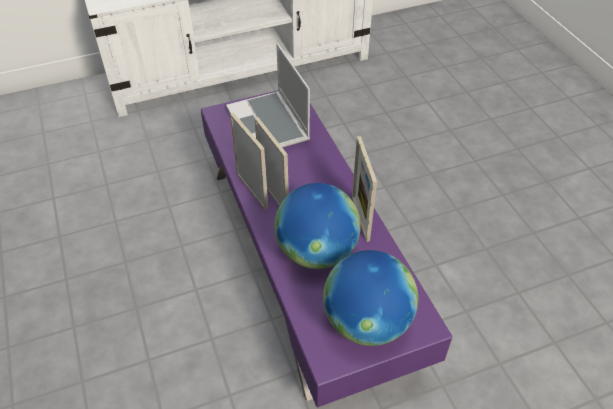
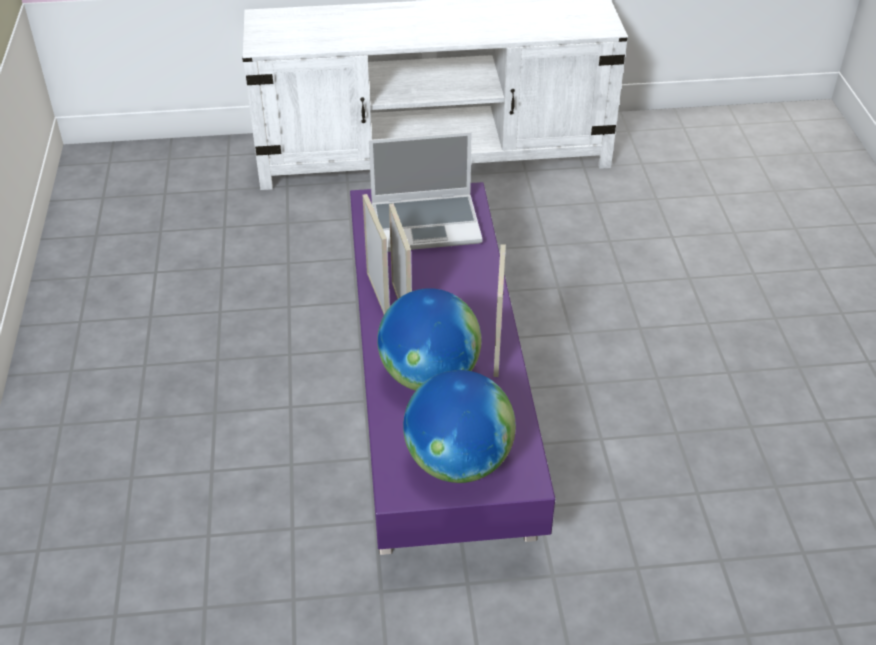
camera: 15 degrees right, 5 degrees down
(269, 125) = (427, 223): laptop -> laptop turned 90 degrees counterclockwise

